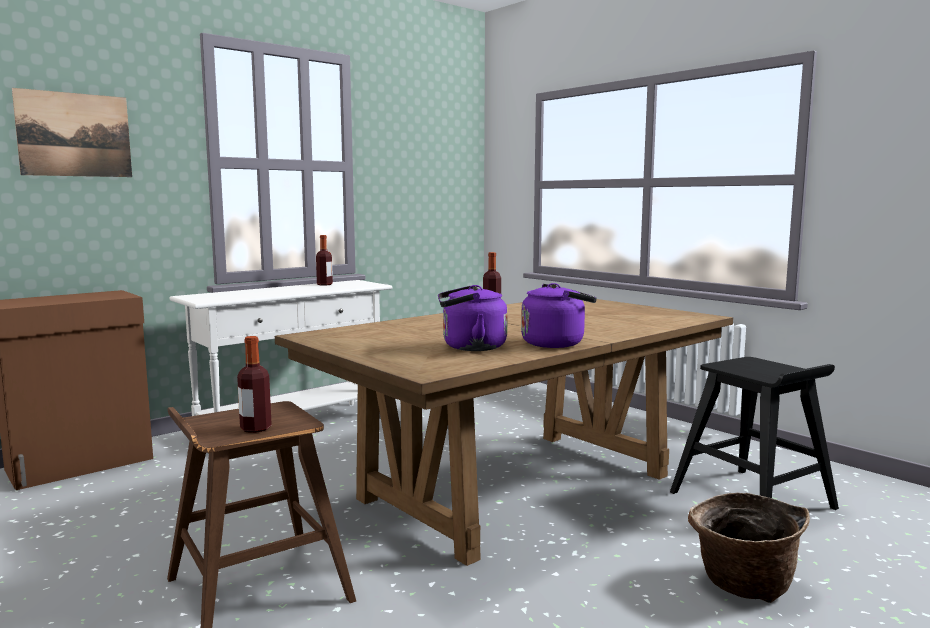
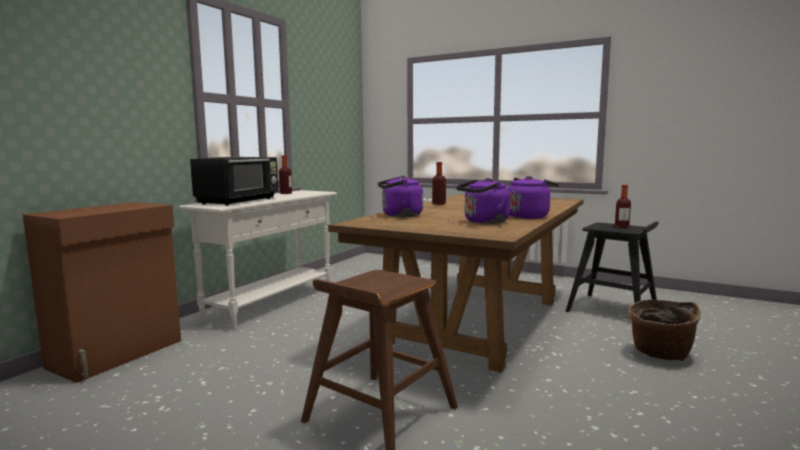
camera: 20 degrees left, 0 degrees up
(75, 135) = (93, 65): picture -> none
(243, 294) = (239, 201): none -> black microwave
(256, 428) = (394, 287): bottle -> bottle (621, 227)
(391, 328) = (399, 215): none -> purple kettle

